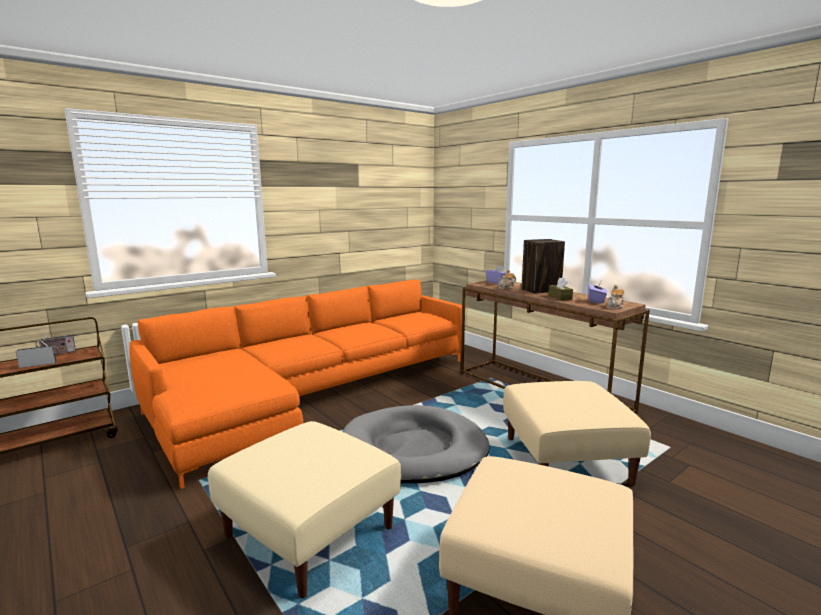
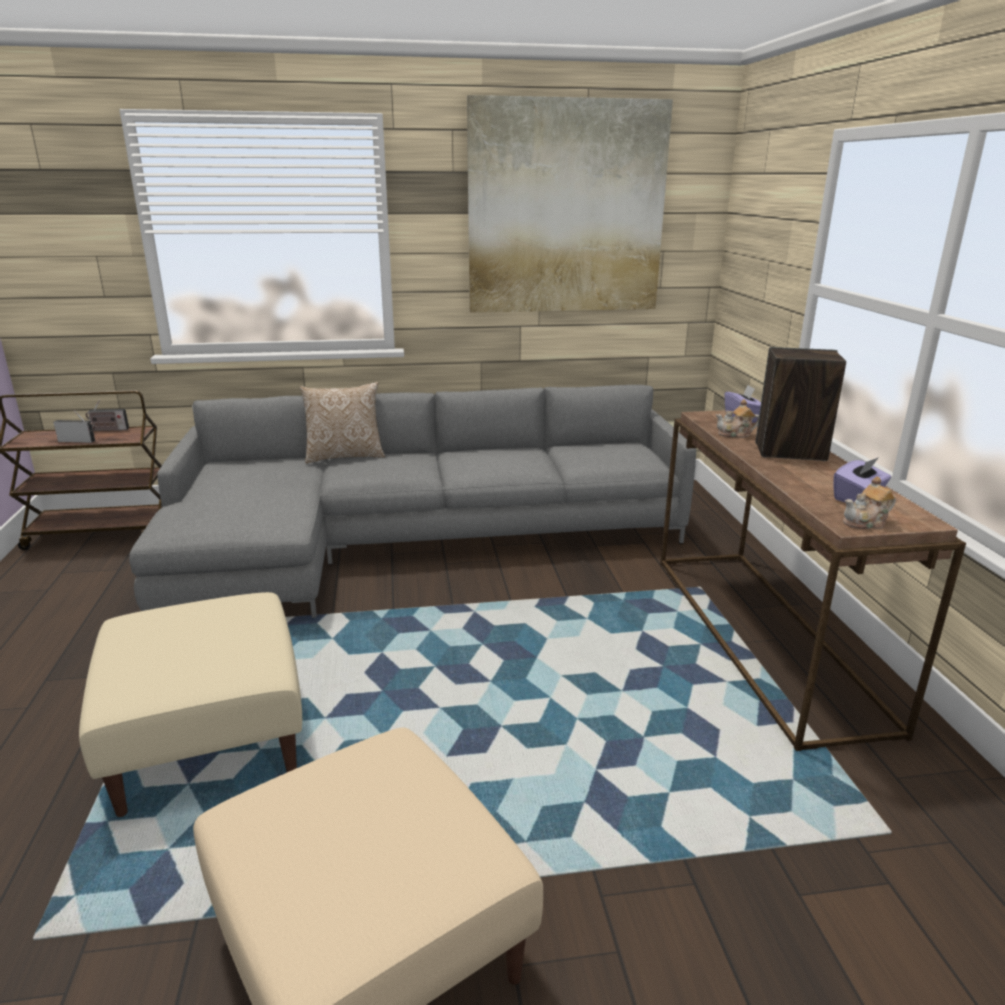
camera: 30 degrees right, 10 degrees up
(258, 344) = (345, 456): none -> pillow
(311, 393) = (411, 541): orange sofa -> grey sofa
(360, 184) = (566, 209): none -> picture
(414, 449) = (448, 671): grey dog bed -> none
(560, 297) = (796, 475): brown tissue box -> none
(567, 460) = (655, 778): beige ottoman -> none

